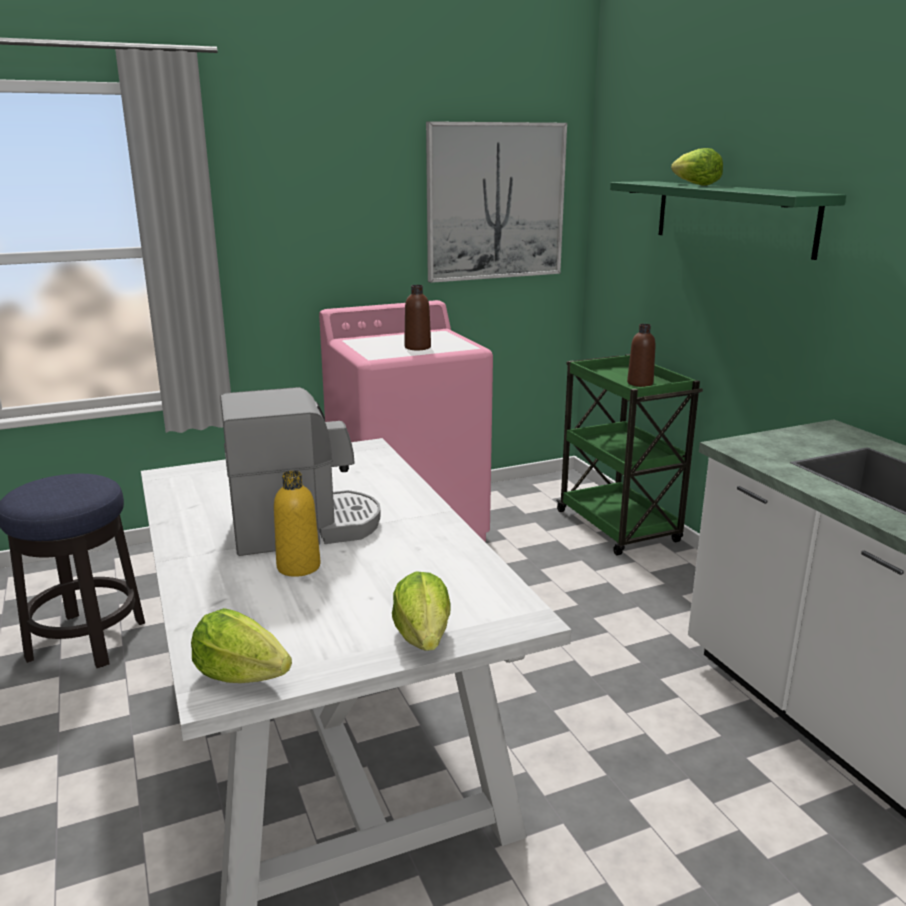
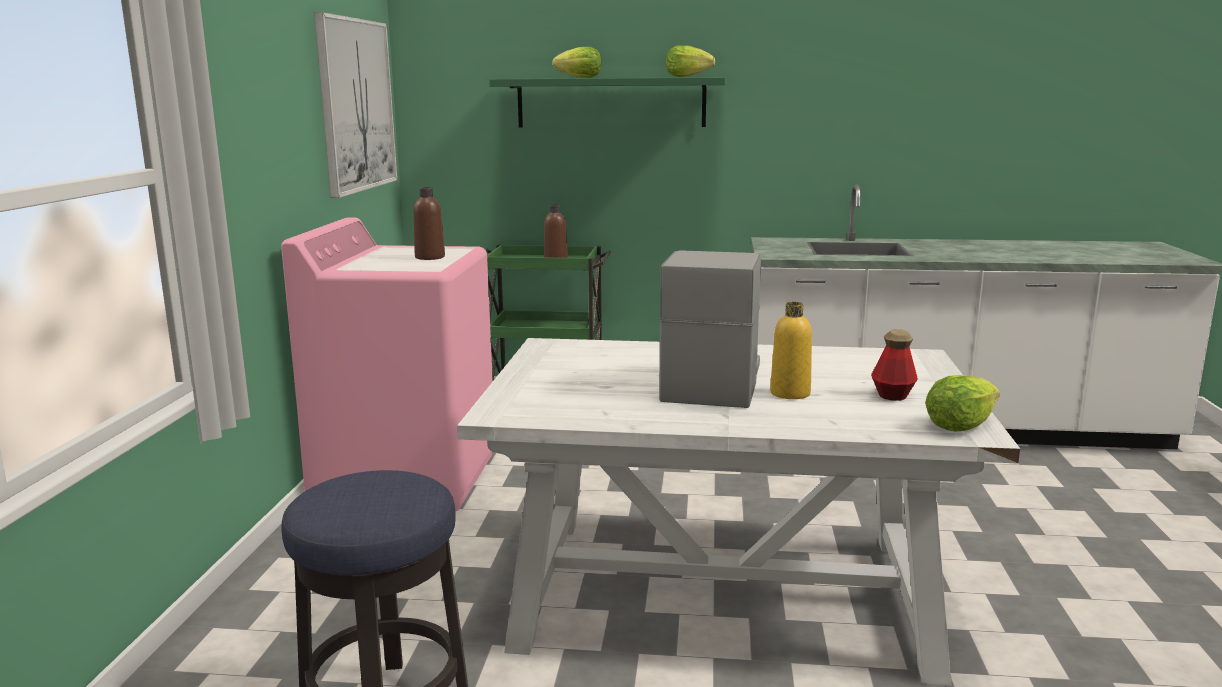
camera: 60 degrees left, 5 degrees down
(332, 620) = (892, 395): none -> bottle
(423, 637) = (933, 378): lettuce -> lettuce (687, 77)

